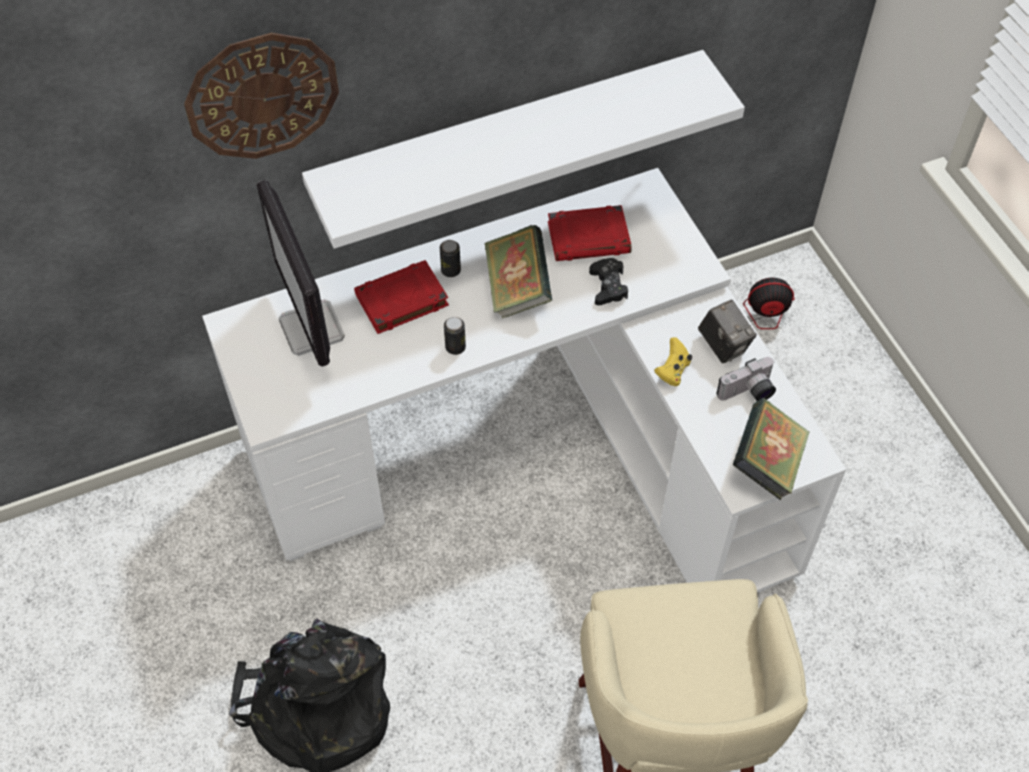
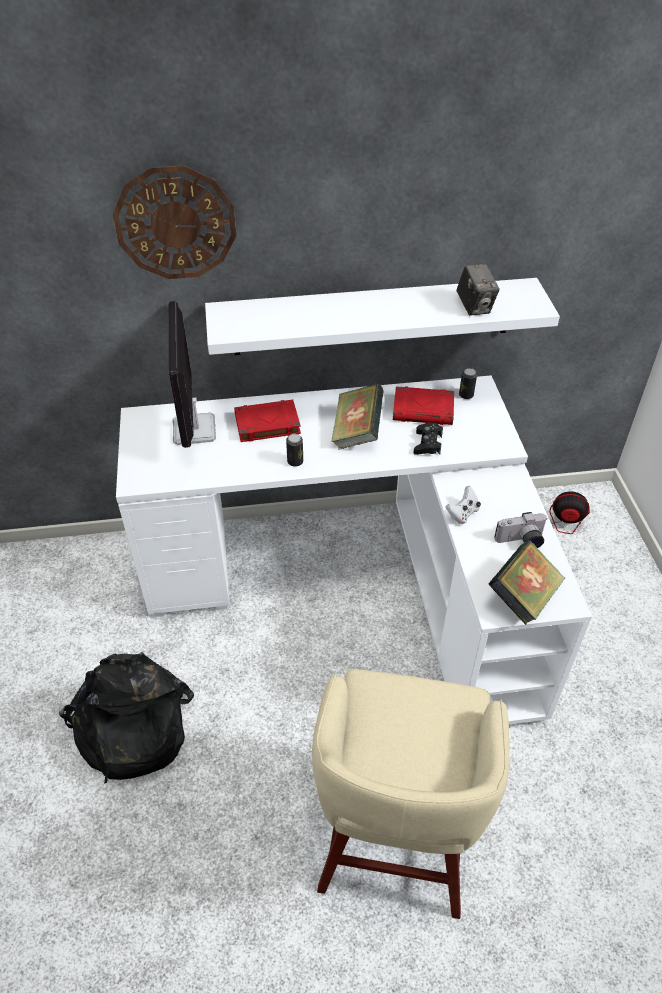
camera: 15 degrees right, 10 degrees down
(451, 270) = (311, 412): can -> can (466, 395)
(672, 371) = (462, 513): yellow game controller -> white game controller
(723, 345) = (510, 504): camera -> camera (474, 307)

